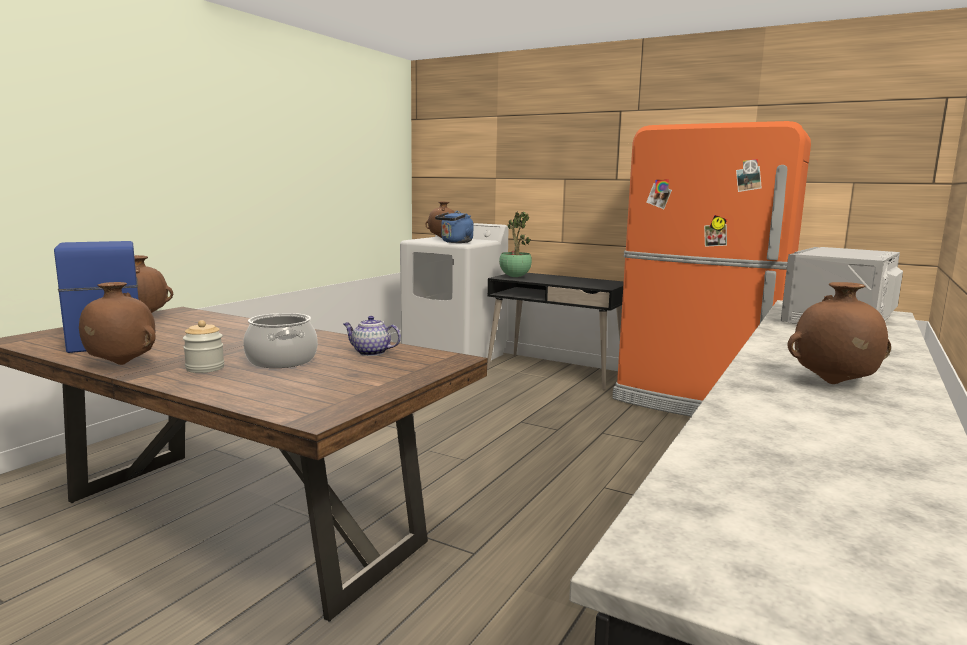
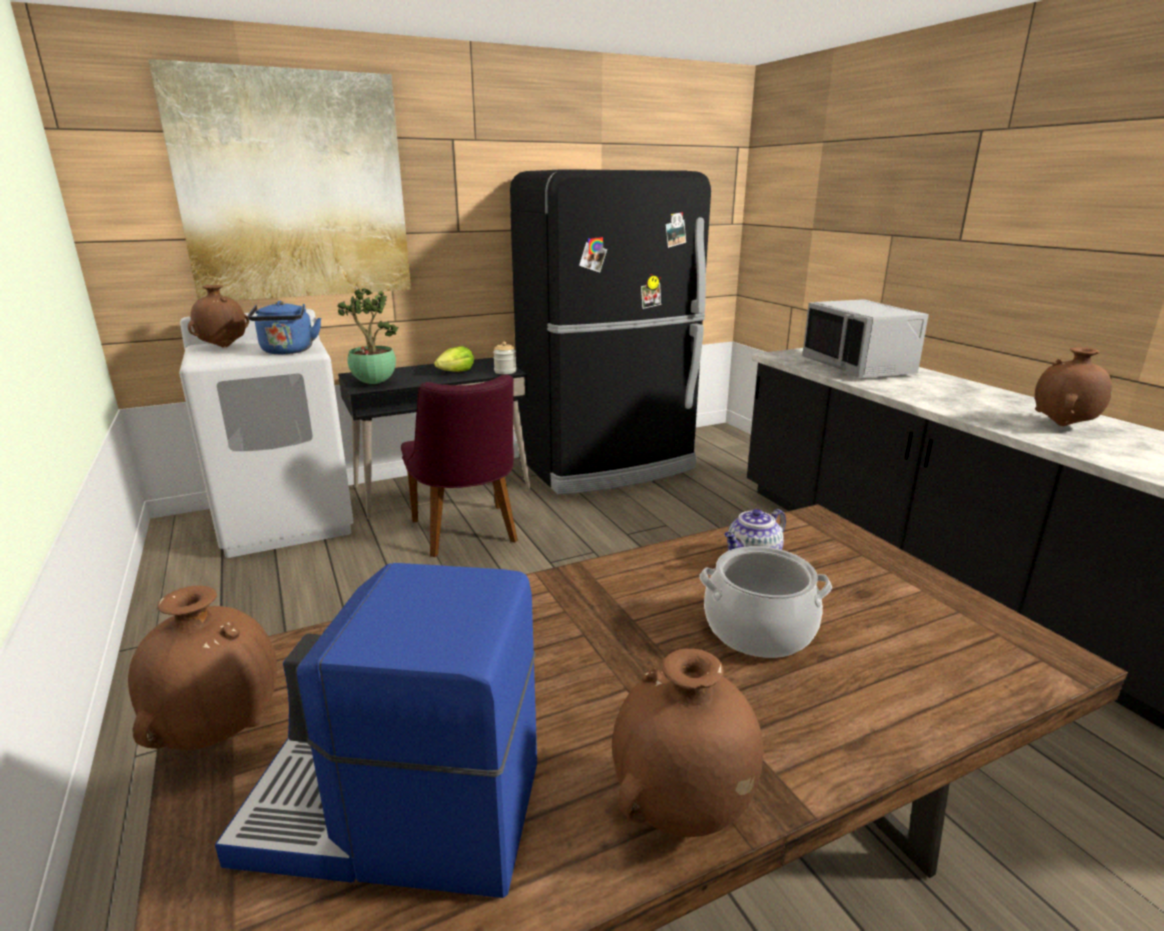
camera: 55 degrees left, 10 degrees up
(205, 368) = (768, 708): jar -> jar (505, 371)
(513, 147) = (294, 187): none -> picture
(513, 394) = (467, 535): none -> purple chair
(573, 282) = (456, 372): none -> lettuce
(697, 401) = (608, 465): orange fridge -> black fridge

